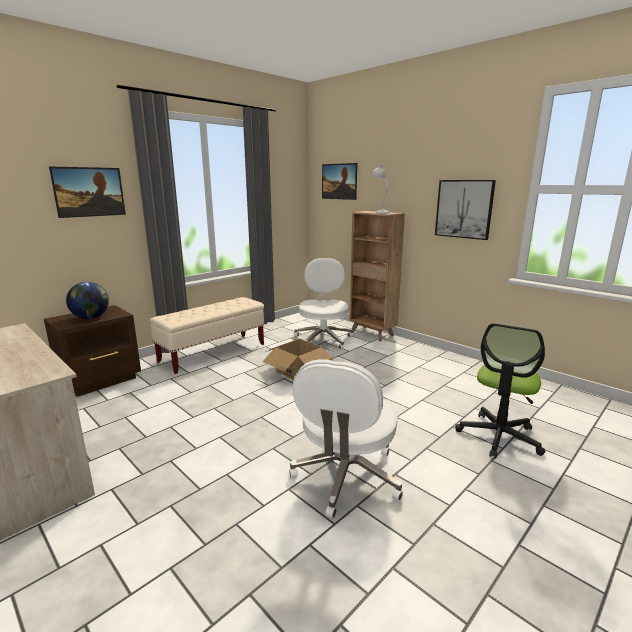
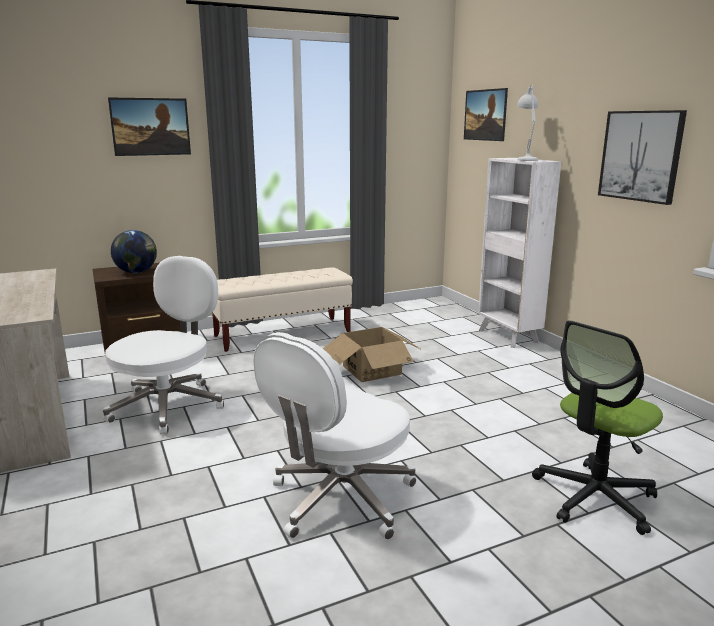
camera: 20 degrees right, 0 degrees up
(323, 339) = (433, 335): white office chair -> white office chair (169, 406)
(372, 334) = (508, 337): brown bookcase -> white bookcase

